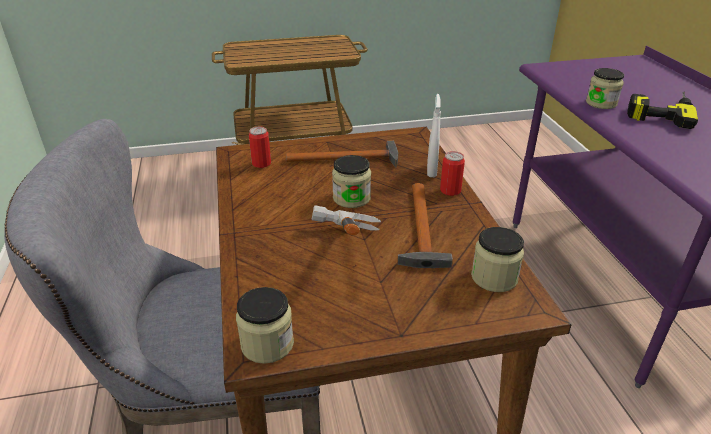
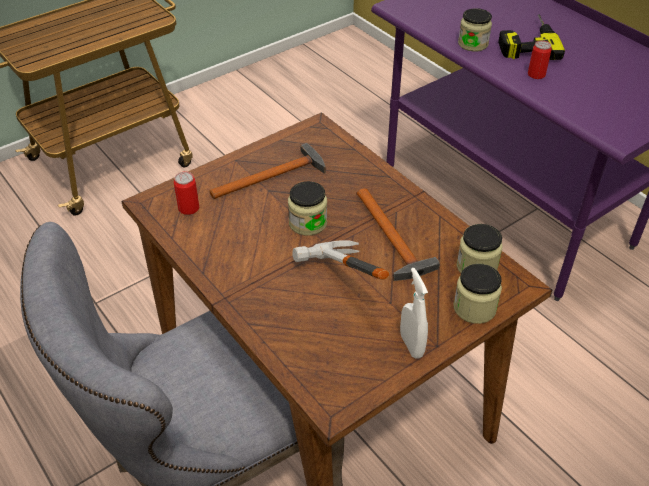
camera: 25 degrees left, 10 degrees up
(267, 344) = (339, 394): jar -> jar (474, 308)
(431, 171) = (360, 168): white spray bottle -> white spray bottle (411, 345)
(450, 190) = (390, 186): can -> can (536, 74)

